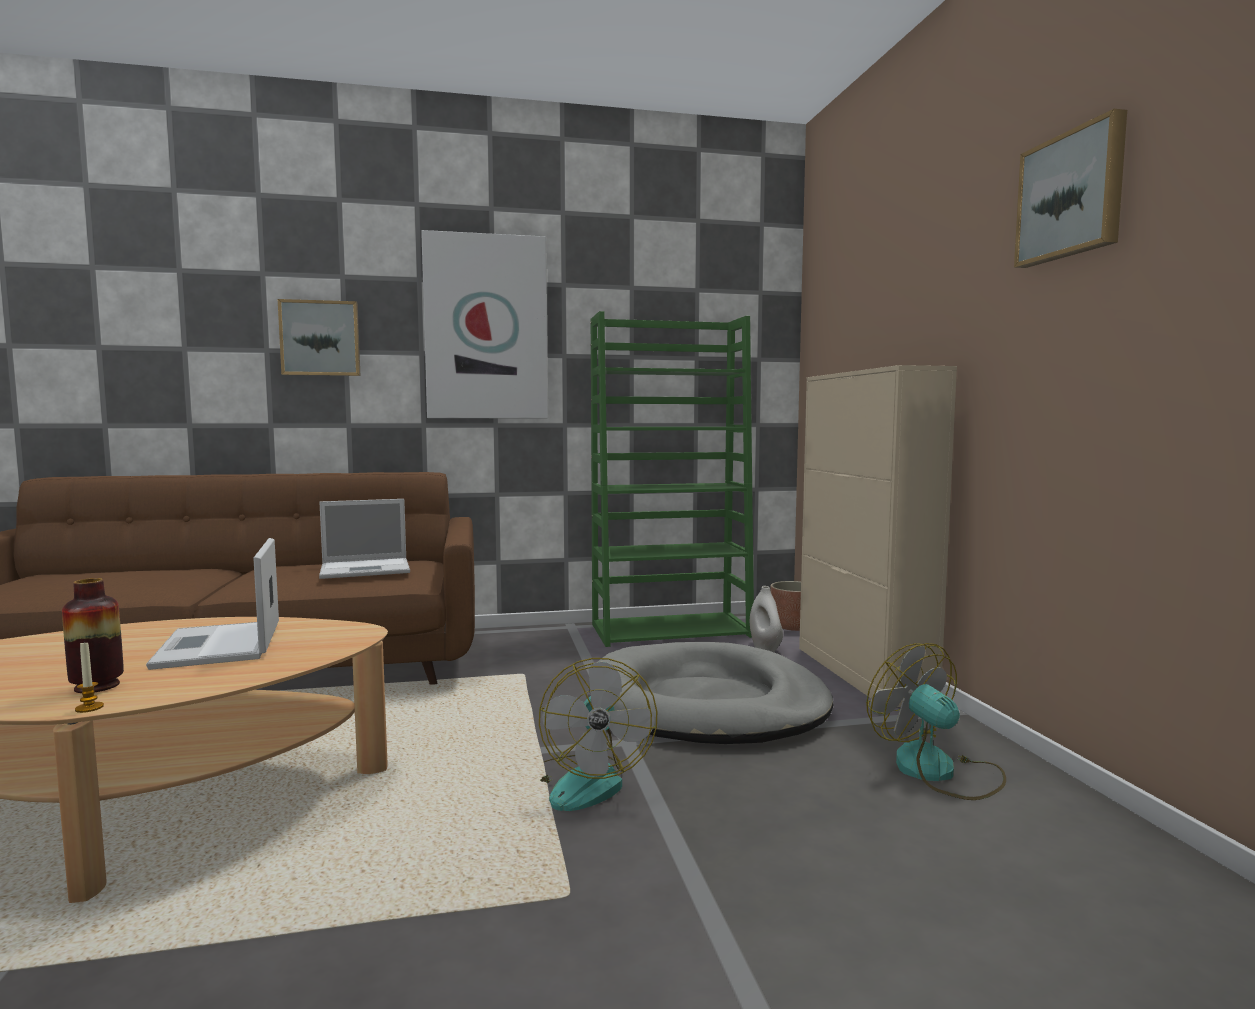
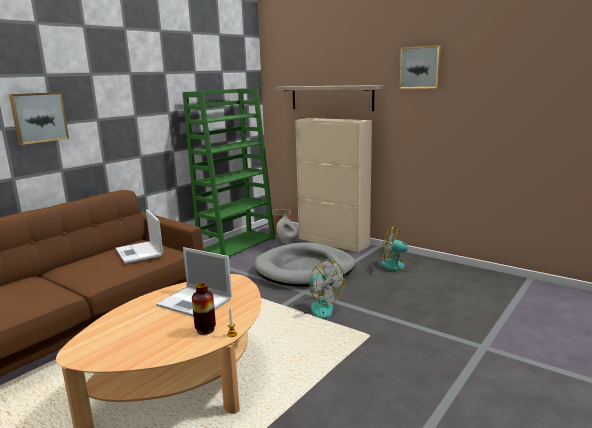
camera: 40 degrees left, 10 degrees up
(367, 569) = (139, 253): laptop -> laptop turned 120 degrees clockwise
(486, 328) = (131, 101): picture -> none
(893, 325) = (331, 98): none -> shelf

